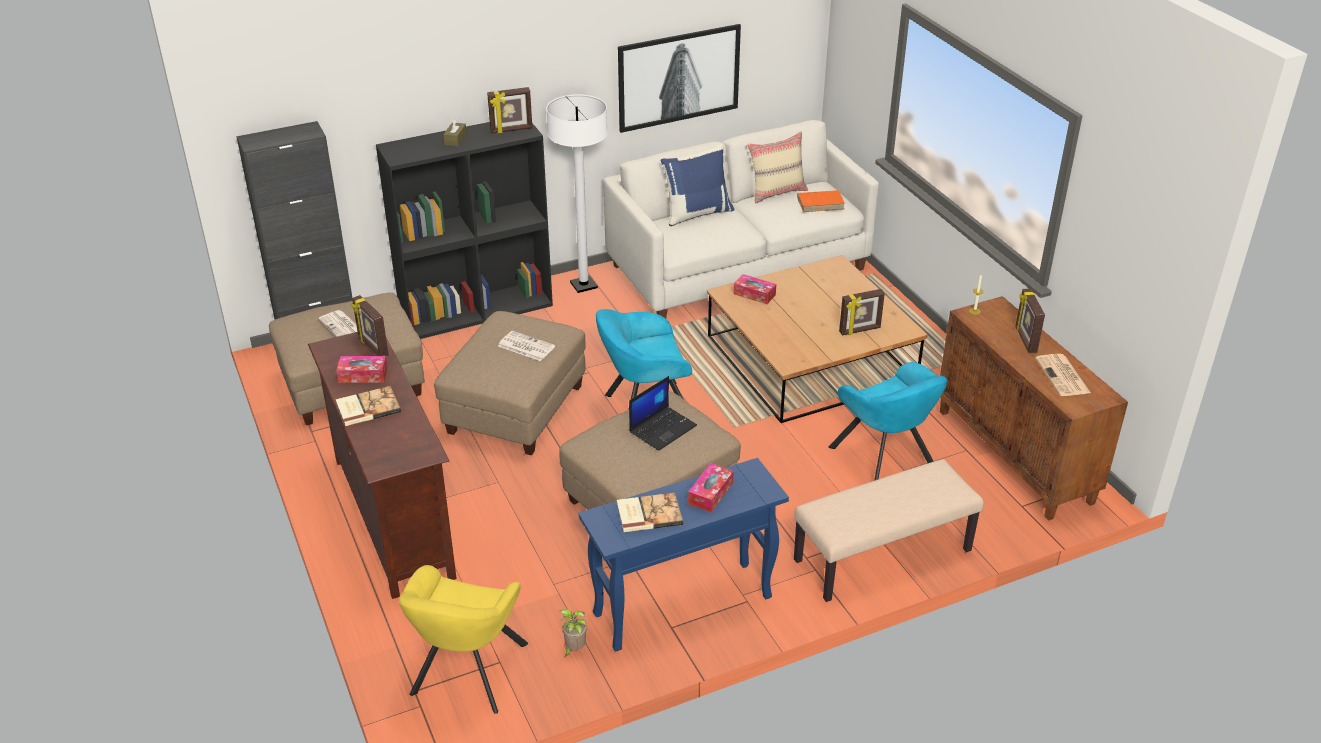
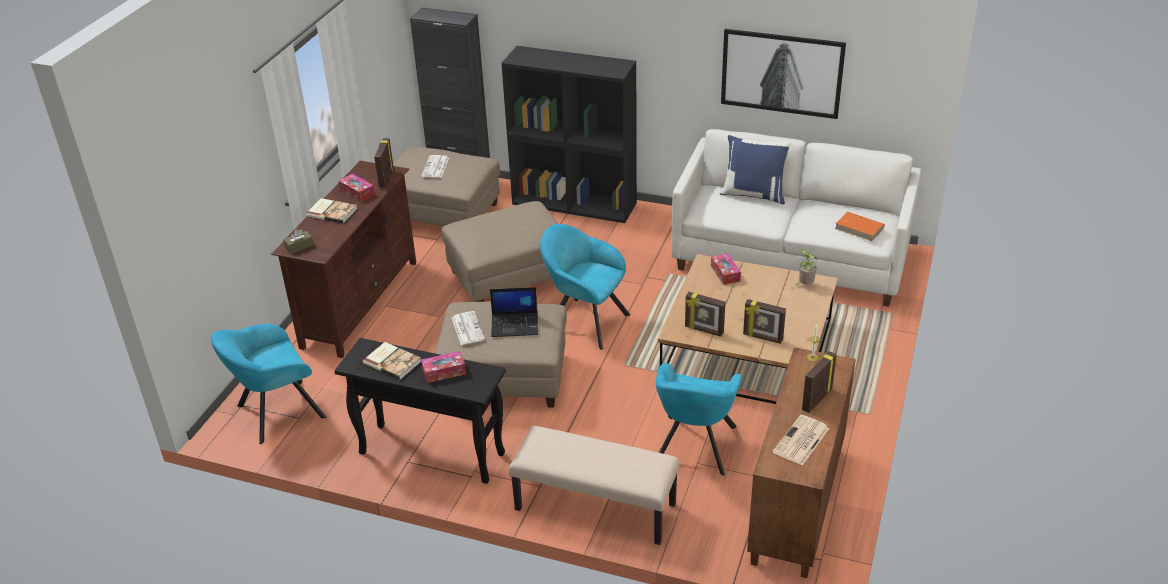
camera: 45 degrees right, 0 degrees up
(455, 139) = (566, 60): brown tissue box -> brown tissue box (299, 246)
(467, 673) = (276, 413): yellow armchair -> turquoise armchair
(511, 130) = (609, 67): picture frame -> picture frame (704, 330)
(525, 346) = (514, 230): newspaper -> newspaper (467, 328)
(574, 649) = (342, 437): potted plant -> potted plant (804, 285)
(583, 285) = (664, 219): white floor lamp -> none
(681, 607) = (430, 453): blue console table -> black console table
(777, 192) = (839, 205): beige pillow -> none

